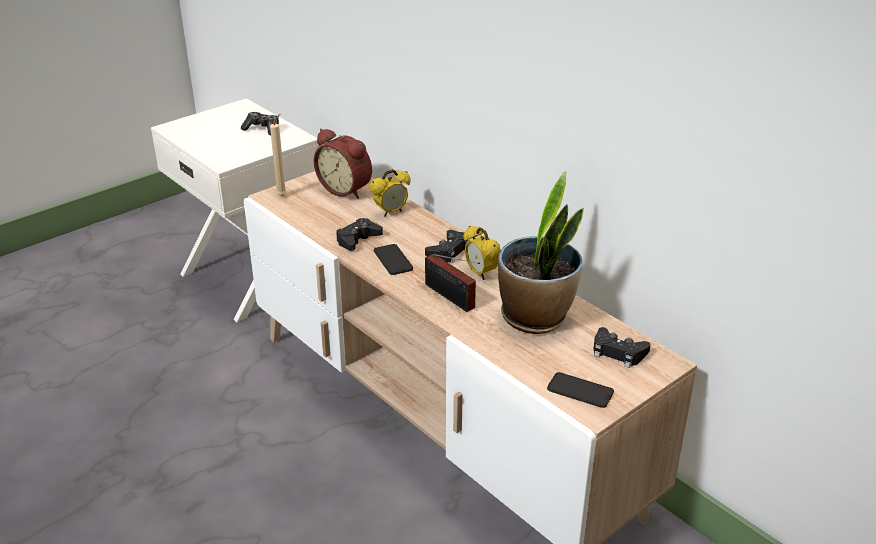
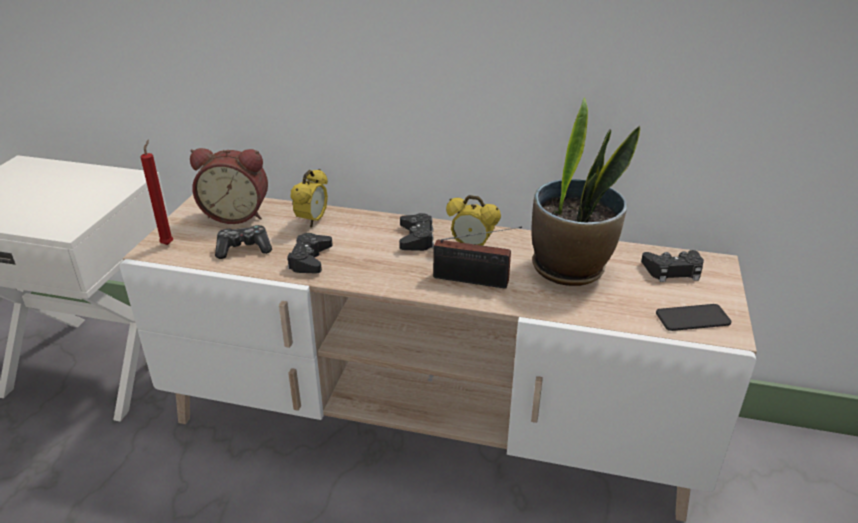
camera: 35 degrees left, 0 degrees up
(262, 129) = (76, 180): game controller -> game controller (244, 249)
(283, 195) = (168, 243): beige candle -> red candle
(393, 260) = (372, 266): phone -> none

